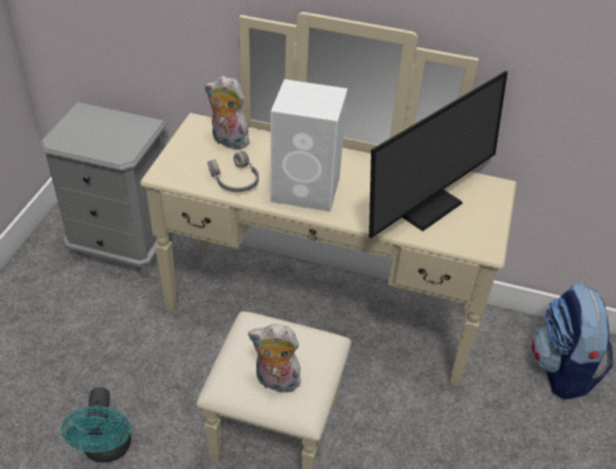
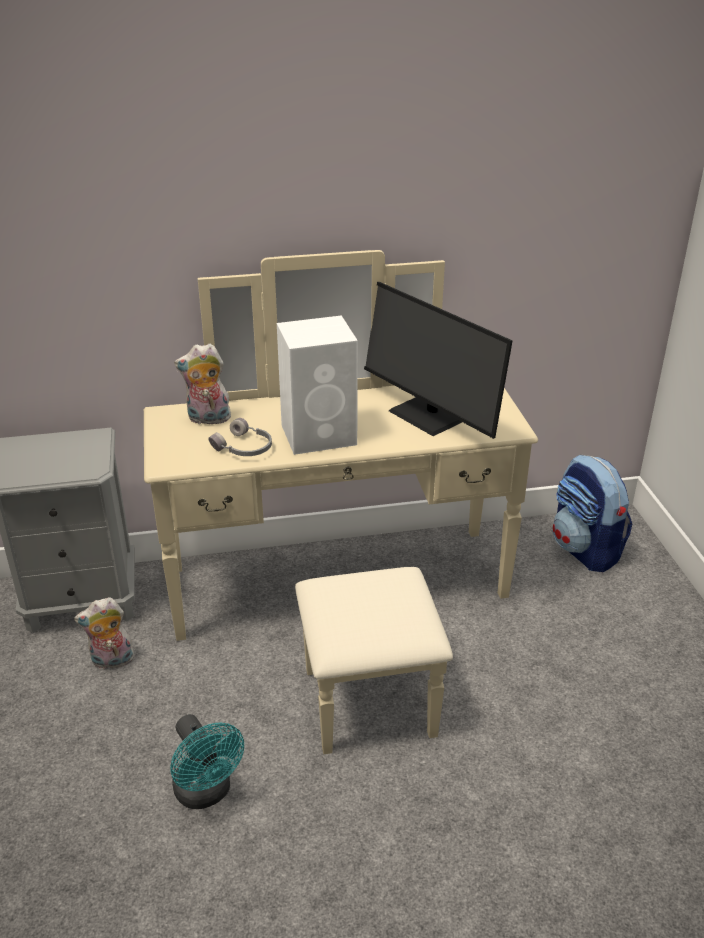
camera: 25 degrees left, 10 degrees down
(275, 382) = (383, 623): plush toy -> plush toy (111, 661)
(421, 202) = (431, 413): monitor -> monitor turned 120 degrees clockwise

